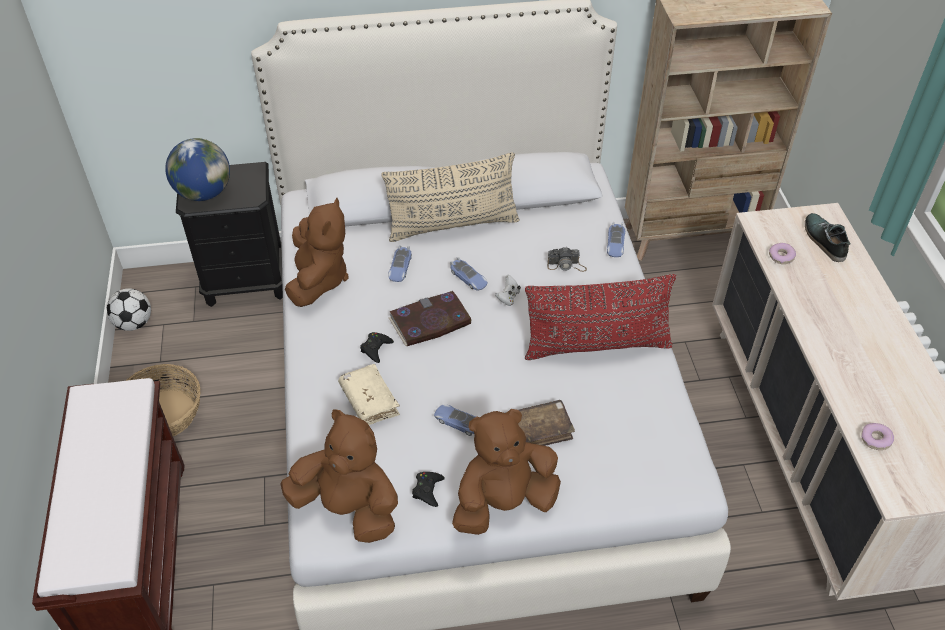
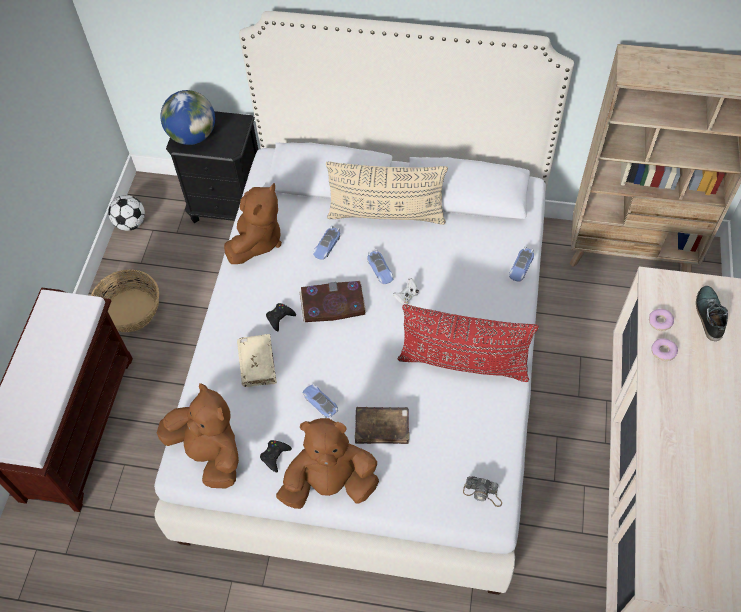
camera: 20 degrees right, 10 degrees up
(566, 265) = (469, 278): camera -> camera (483, 493)
(875, 439) = (662, 523): donut -> donut (663, 351)

